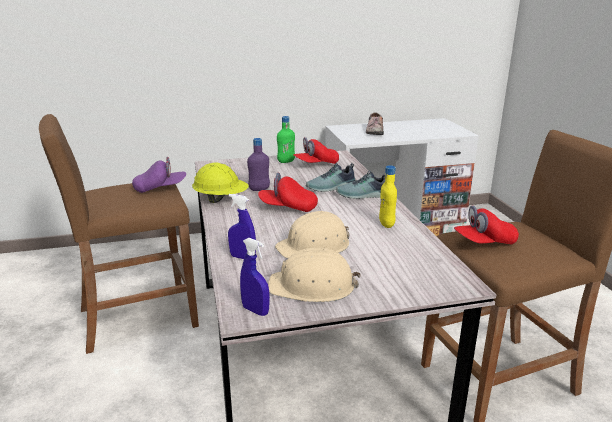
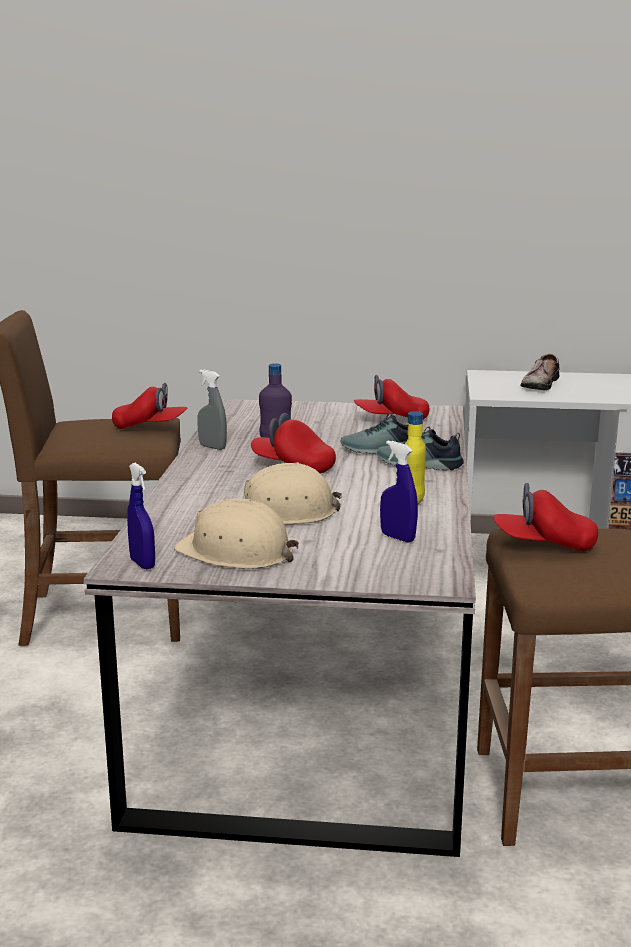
camera: 20 degrees right, 5 degrees down
(160, 188) = (150, 427): purple cap -> red cap
(221, 199) = (212, 447): yellow hard hat -> grey spray bottle
(242, 257) = (178, 511): blue spray bottle -> blue spray bottle (397, 537)
(286, 161) = (350, 411): green bottle -> none

